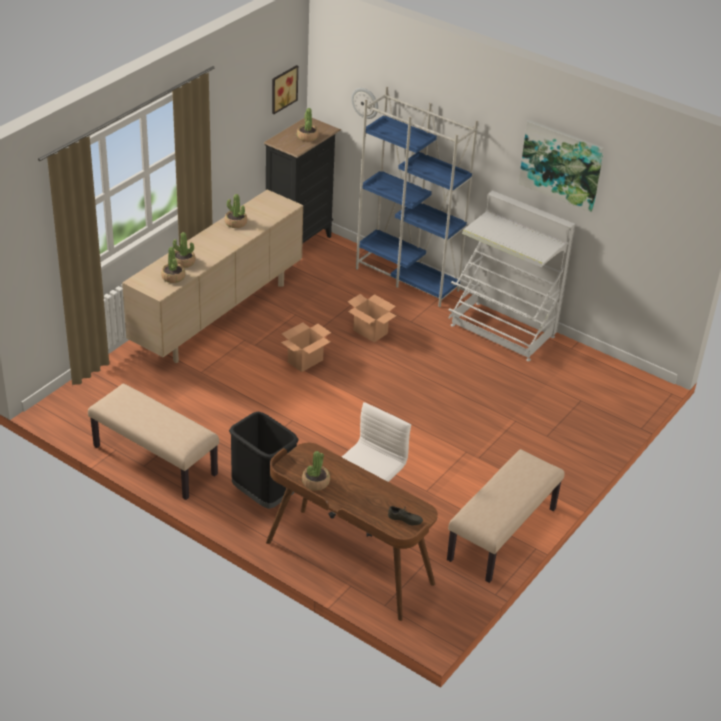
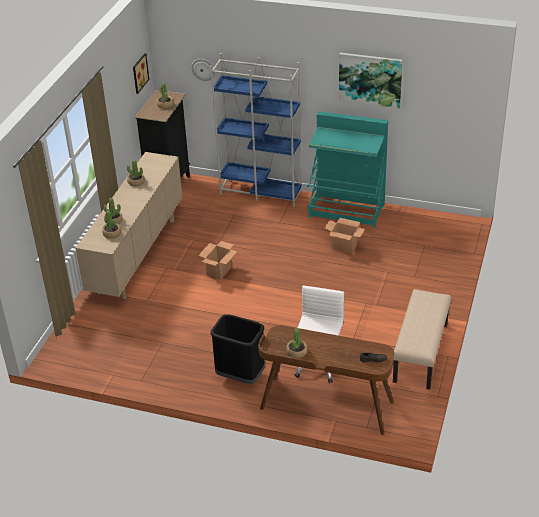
camera: 15 degrees left, 0 degrees up
(154, 461) = (147, 375): beige bench -> none
(370, 332) = (255, 237): cardboard box -> cardboard box (344, 246)
(500, 332) = (345, 213): white shoe rack -> turquoise shoe rack

